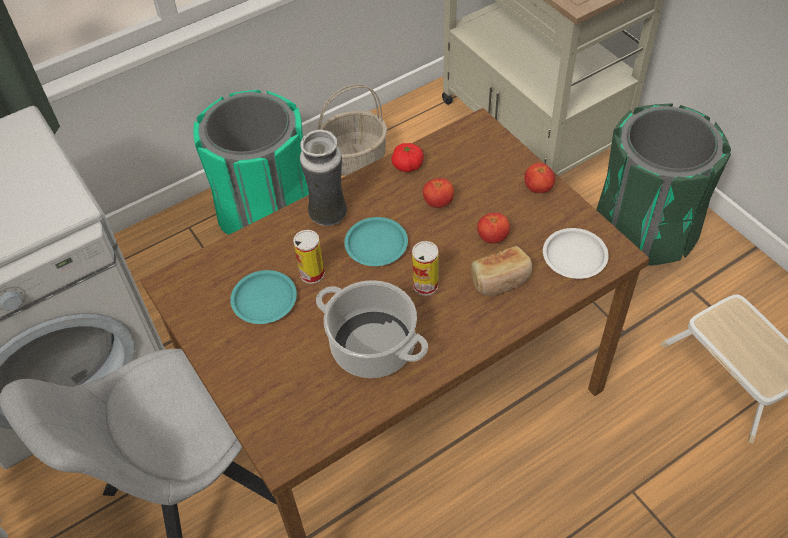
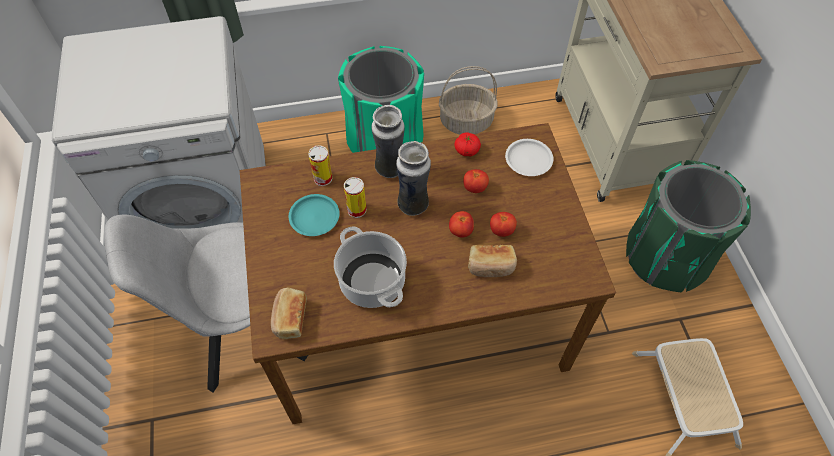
camera: 20 degrees right, 5 degrees up
(293, 425) = (289, 318): none -> bread
(377, 245) = (413, 205): turquoise plate -> vase
(425, 285) = (433, 249): can -> can (323, 178)
(538, 188) = (557, 204): tomato -> tomato (460, 231)
(575, 256) = (557, 269): white plate -> white plate (529, 160)

